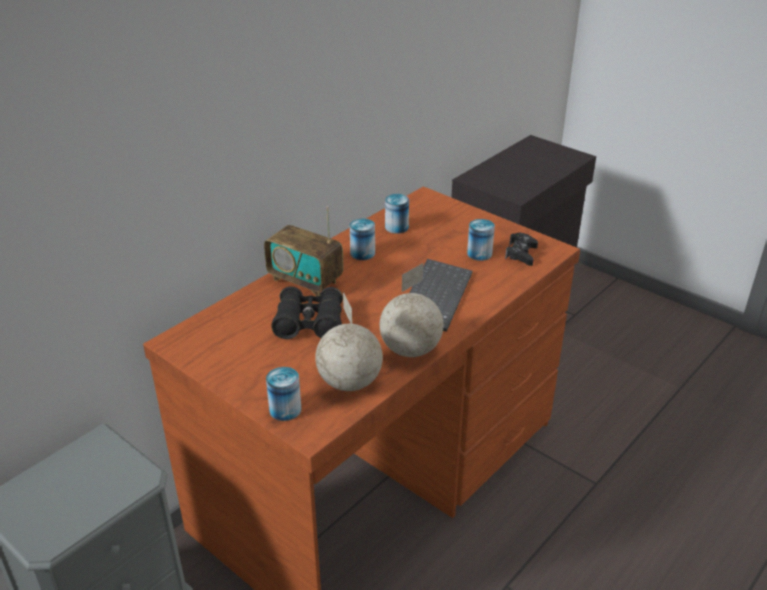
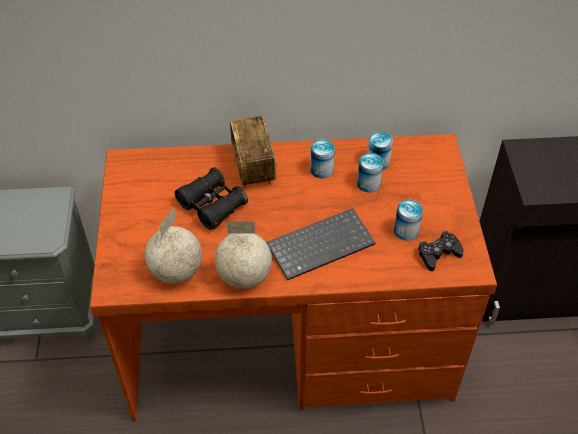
camera: 45 degrees right, 15 degrees up
(285, 409) = (118, 261): can -> can (368, 183)

